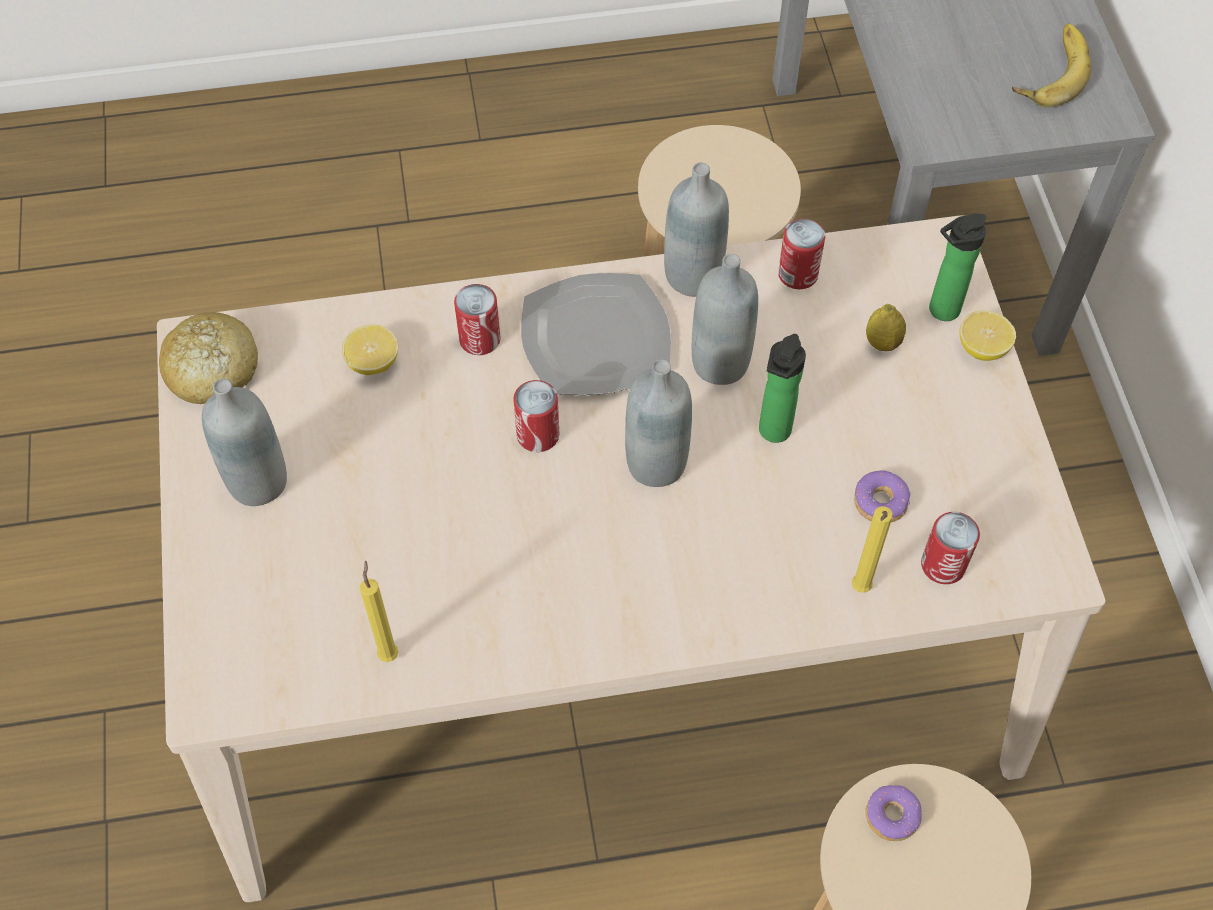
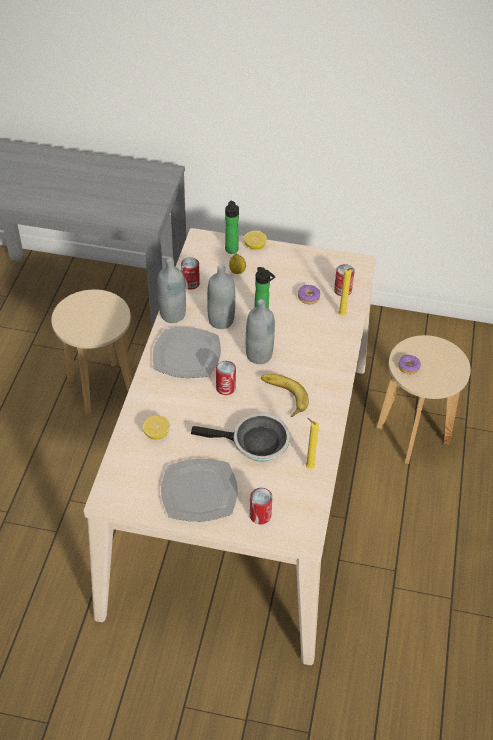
camera: 70 degrees left, 10 degrees down
(212, 370) = (126, 495): bread -> none
(258, 482) = (200, 492): grey bottle -> plate
(414, 535) = (255, 443): none -> frying pan
(480, 339) = (165, 393): can -> can (260, 515)
(1049, 71) = (135, 179): banana -> banana (282, 397)

